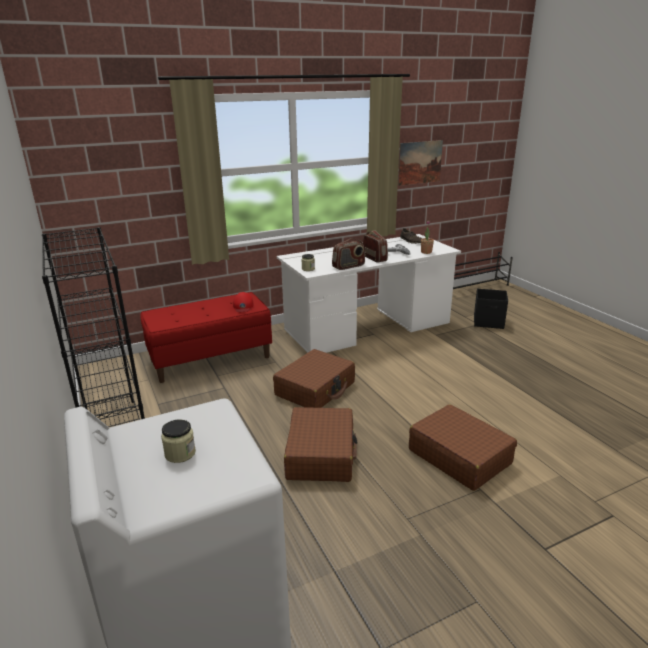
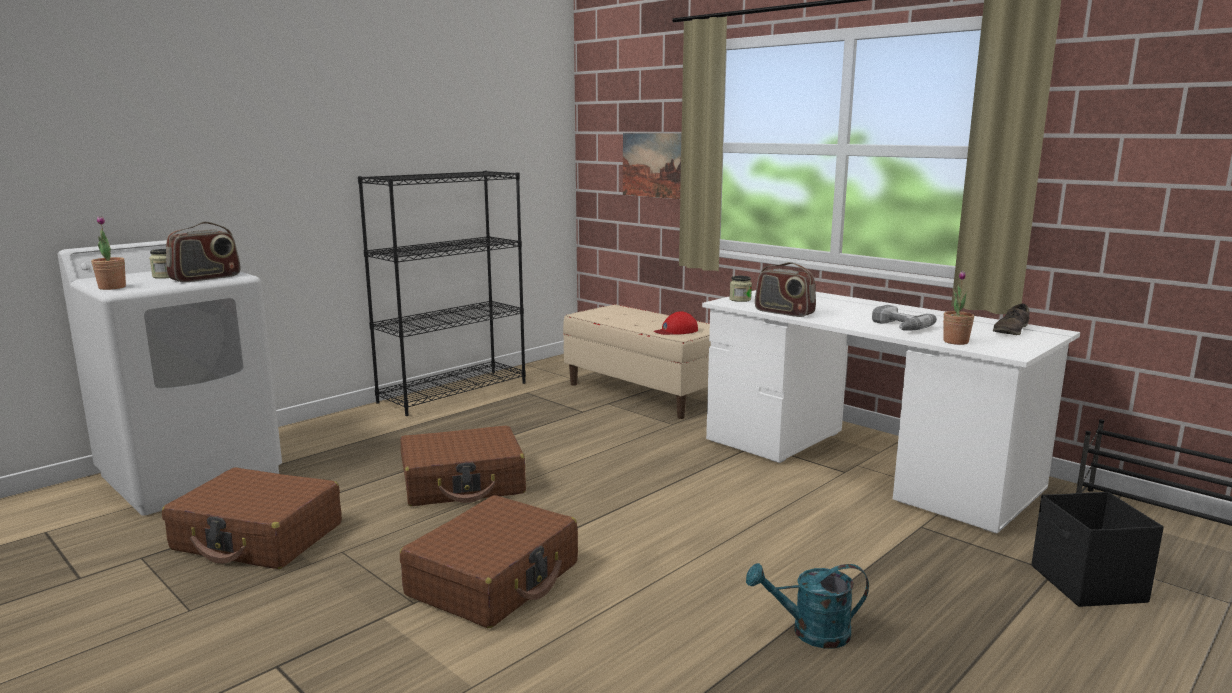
camera: 70 degrees right, 10 degrees down
(210, 359) = (645, 393): red bench -> beige bench
(233, 485) = (112, 287): none -> potted plant
(315, 389) = (618, 457): brown suitcase -> brown suitcase (258, 537)
(374, 258) = (852, 320): radio -> radio (205, 278)
(420, 162) = (1134, 171): picture -> picture (652, 165)
(517, 381) = (810, 632): none -> turquoise watering can

